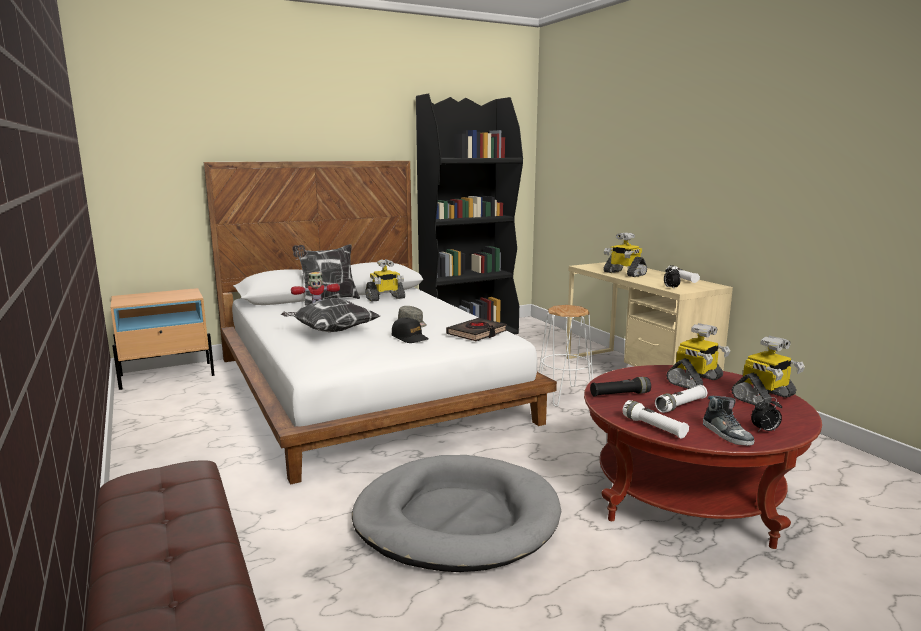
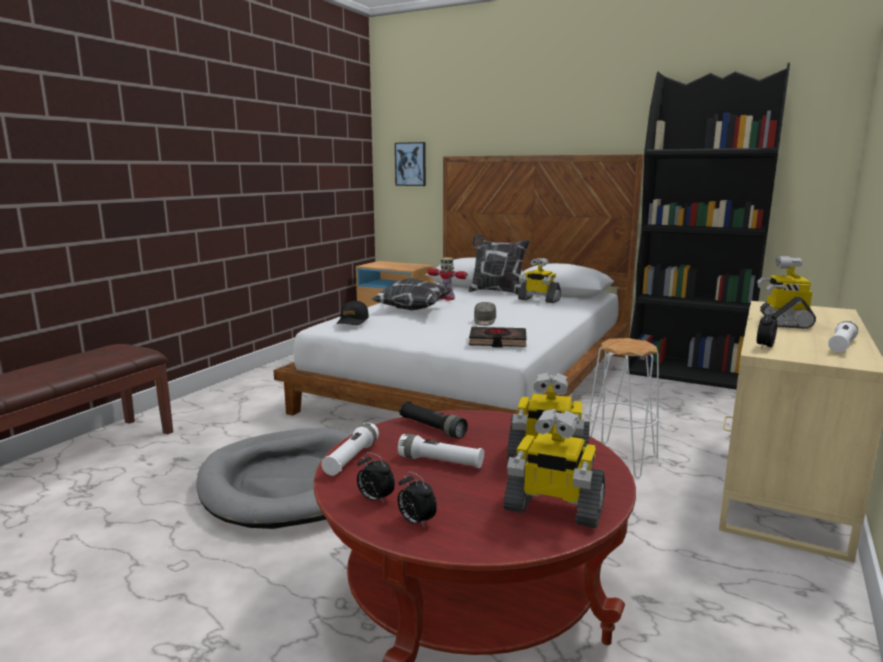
camera: 55 degrees right, 0 degrees up
(149, 171) = (411, 164): none -> picture
(410, 338) = (442, 329): black cap -> black cap (353, 321)
(727, 434) = (375, 499): shoe -> alarm clock

